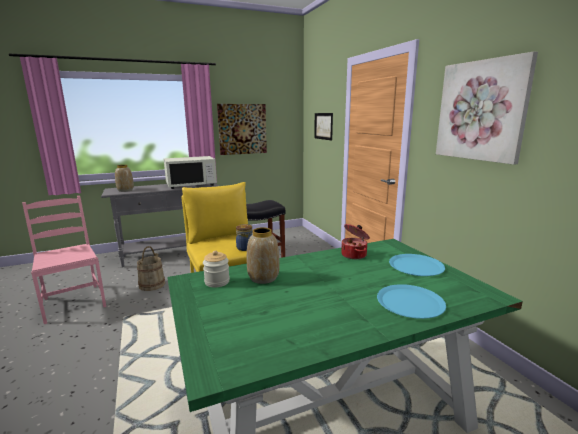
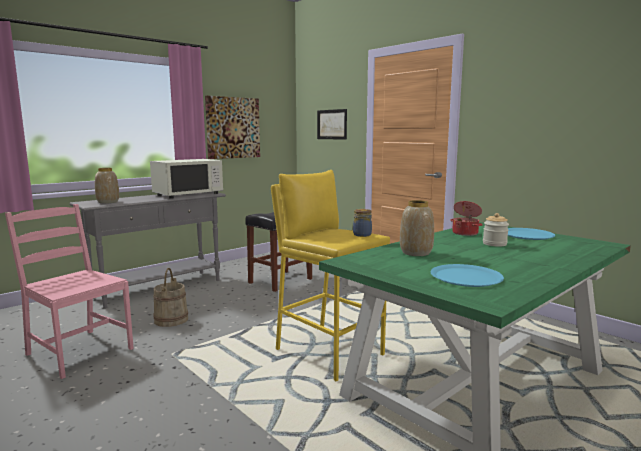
camera: 20 degrees left, 5 degrees down
(217, 282) = (378, 259): jar -> jar (494, 244)
(410, 302) = (560, 253): blue plate -> blue plate (466, 277)
(481, 111) = (541, 98): picture -> none

